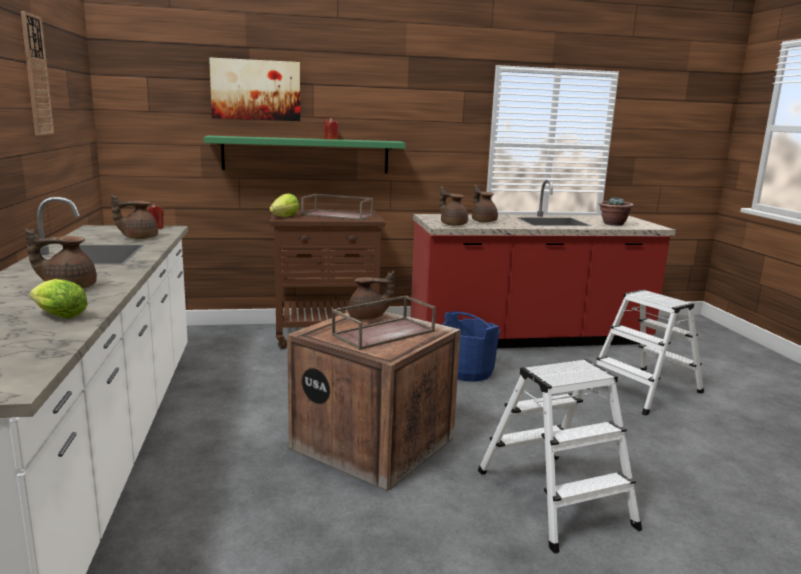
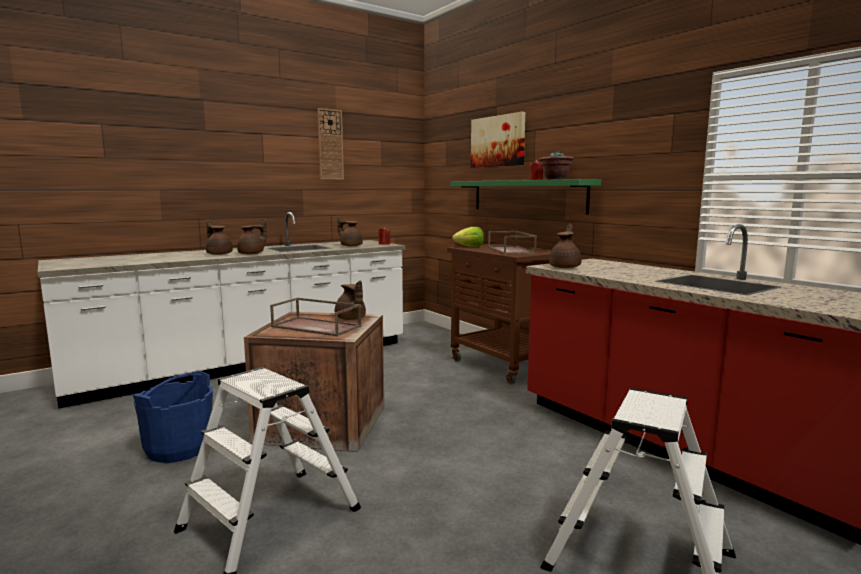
camera: 65 degrees right, 5 degrees down
(57, 316) = (165, 259): lettuce -> none
(467, 372) = (515, 432): blue bucket -> blue bucket (179, 448)
(483, 221) = (618, 270): brown teapot -> brown teapot (252, 254)
(613, 224) = (804, 300): potted plant -> potted plant (555, 179)

